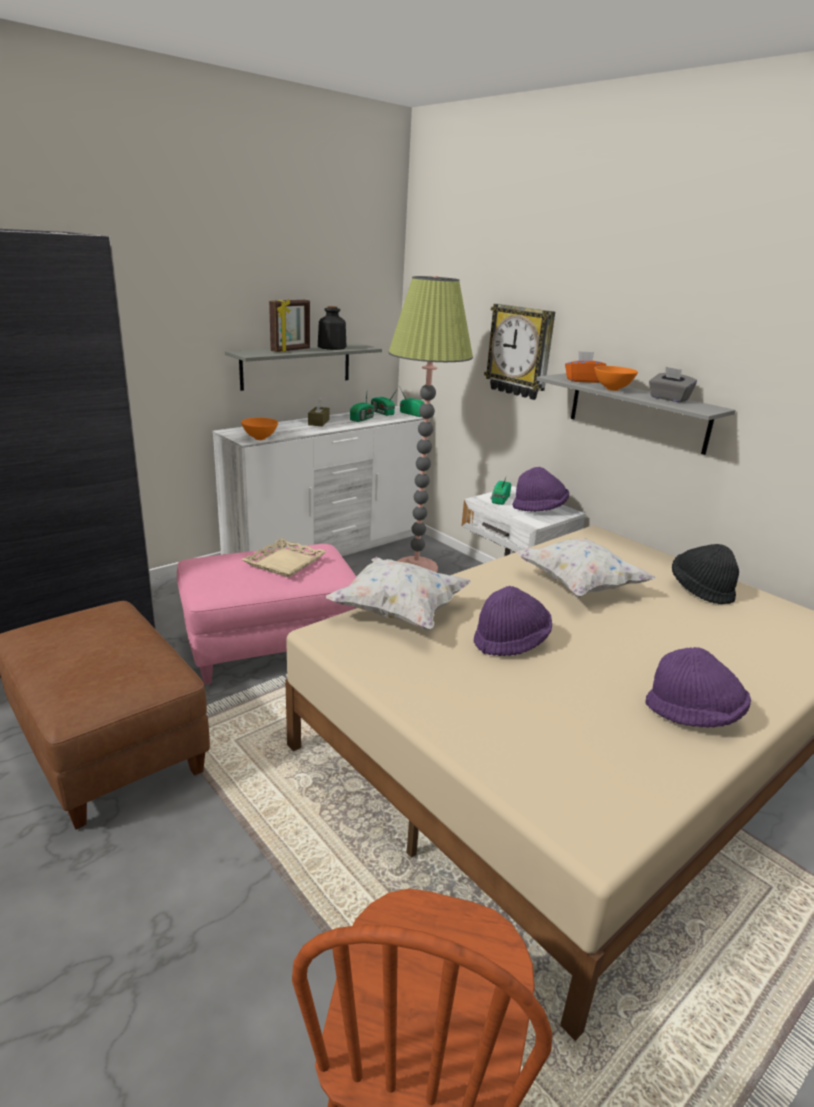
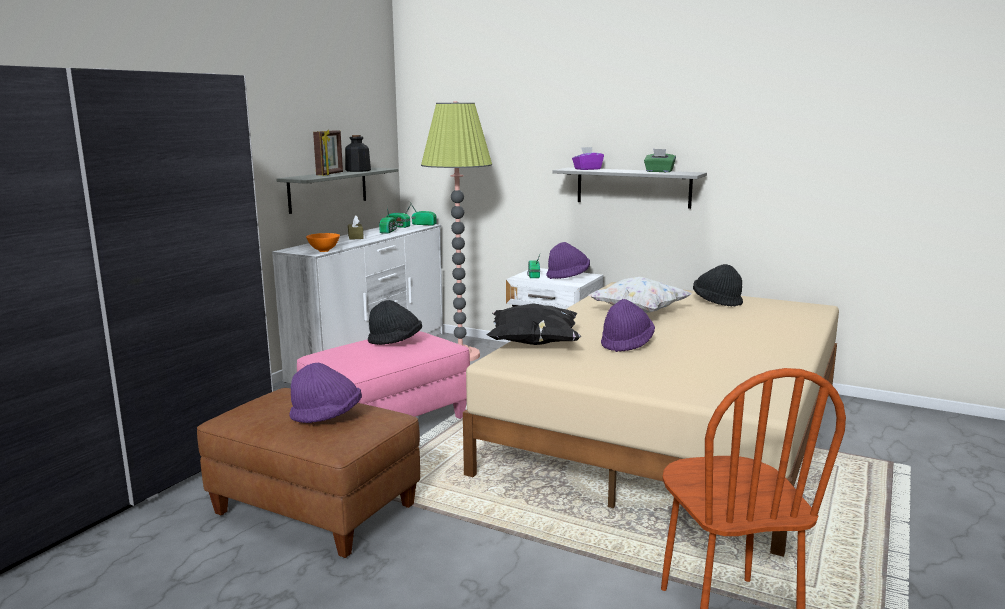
camera: 20 degrees left, 10 degrees down
(284, 562) = (396, 342): beige tray -> black hat
(398, 612) = (533, 344): white pillow -> black pillow
(520, 351) = (523, 156): wall clock -> none
(582, 380) = (587, 169): orange tissue box -> purple tissue box
(613, 389) = (616, 171): orange bowl -> none
(668, 399) = (659, 171): grey tissue box -> green tissue box
(693, 714) = (768, 354): purple hat -> purple hat (327, 417)

